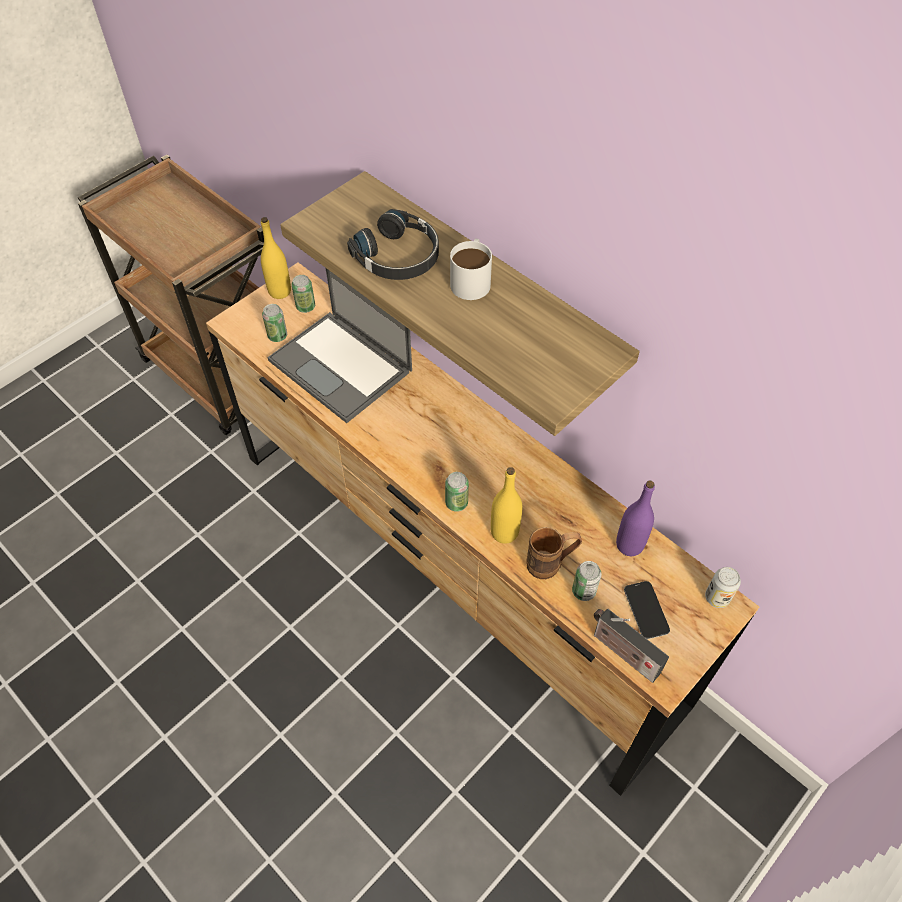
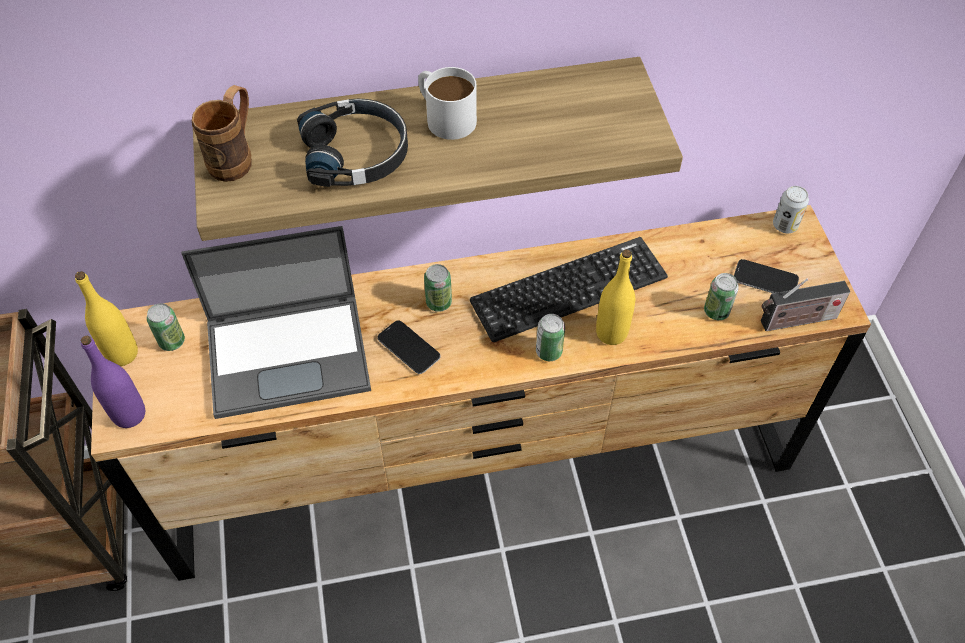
camera: 55 degrees left, 0 degrees up
(277, 336) = (187, 391): can -> can (438, 302)
(395, 423) = (408, 348): none -> phone
(521, 485) = (569, 289): none -> keyboard
(551, 564) = (671, 318): brown mug -> brown mug (236, 158)
(629, 545) = (692, 250): purple bottle -> purple bottle (129, 414)

